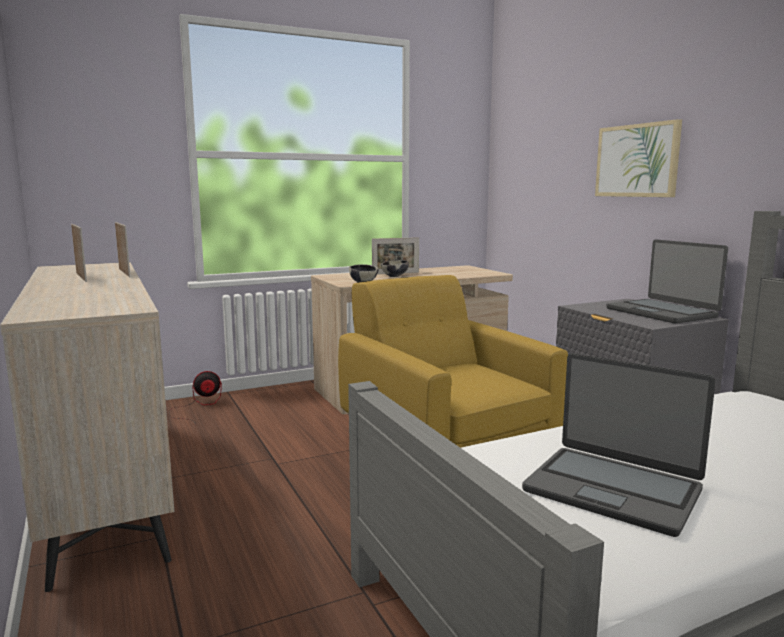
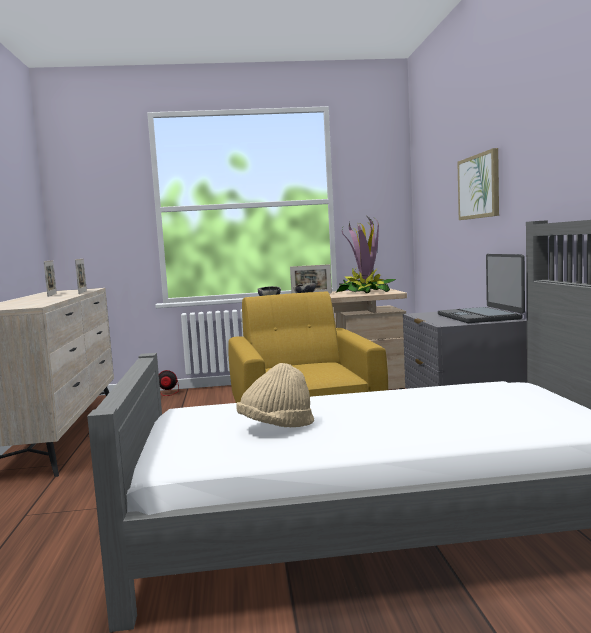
camera: 20 degrees right, 5 degrees down
(458, 272) = (364, 292): none -> potted plant
(613, 489) = (276, 427): laptop -> beige hat

